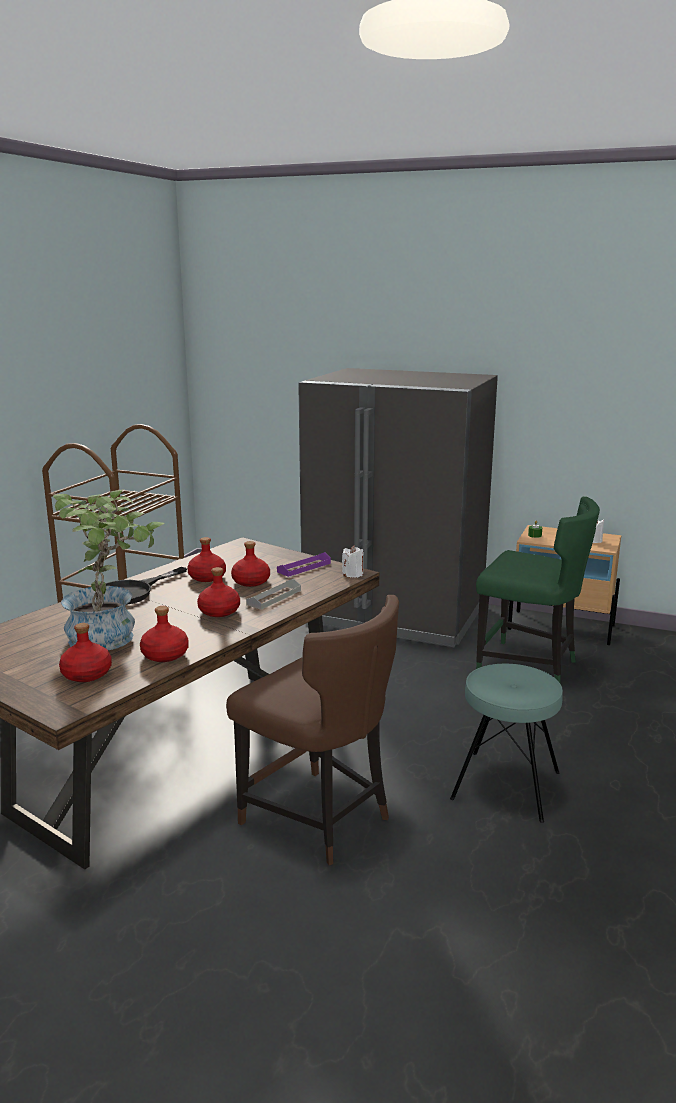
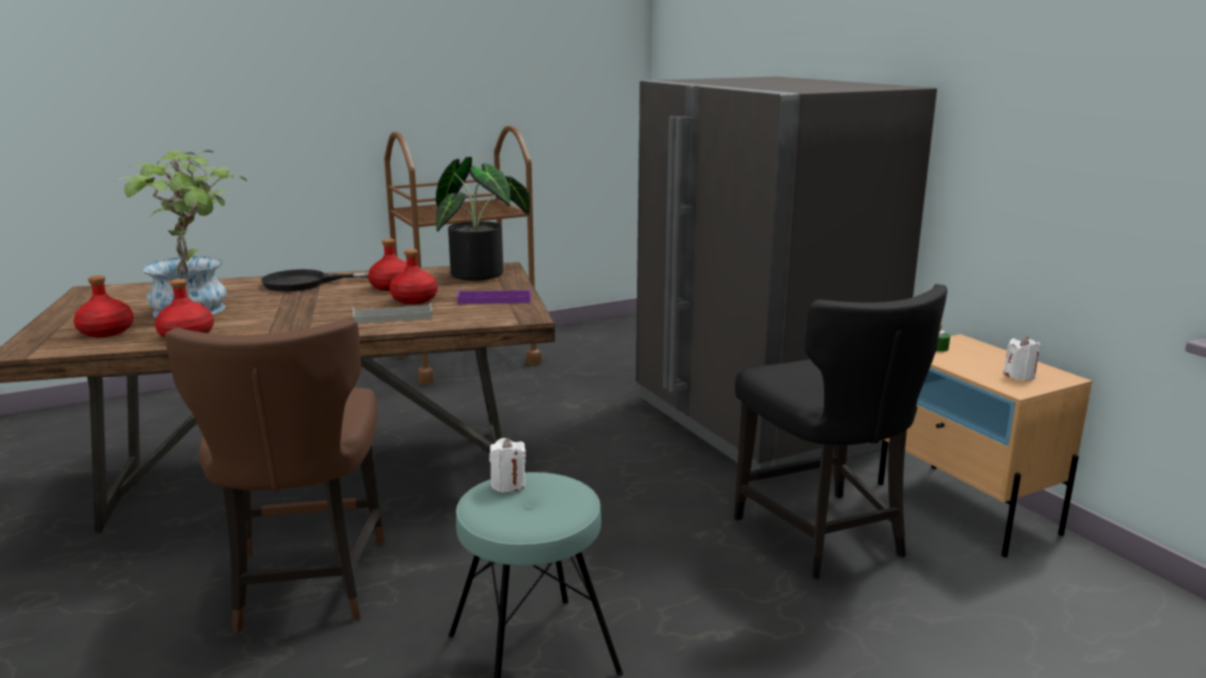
camera: 40 degrees right, 0 degrees up
(219, 611) = (319, 315): red bottle -> none
(244, 551) = (484, 274): none -> potted plant
(353, 574) = (521, 317): white candle -> white candle (508, 484)
(529, 666) = (823, 537): green chair -> black chair

